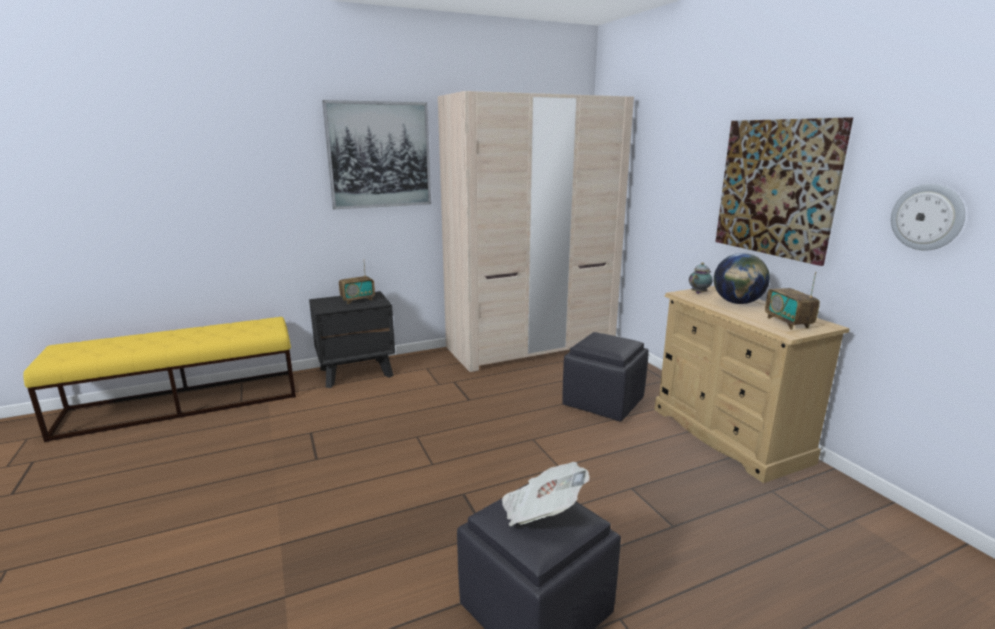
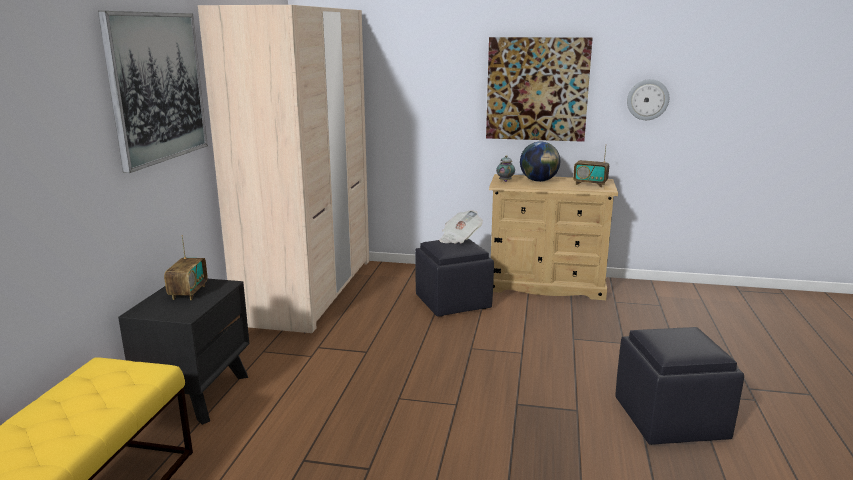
camera: 55 degrees left, 0 degrees up
(541, 512) = (679, 339): newspaper -> newspaper (459, 238)

